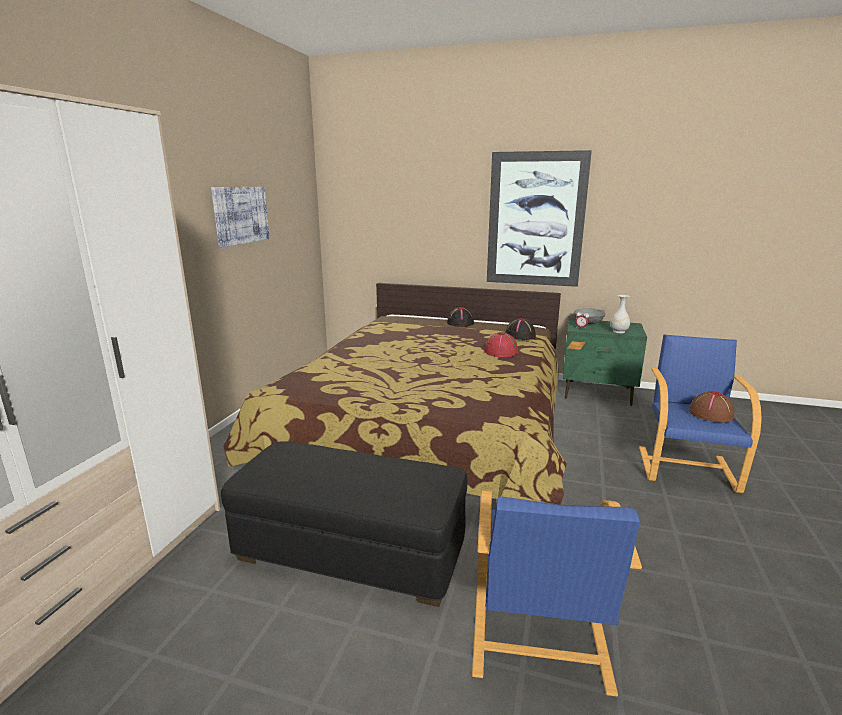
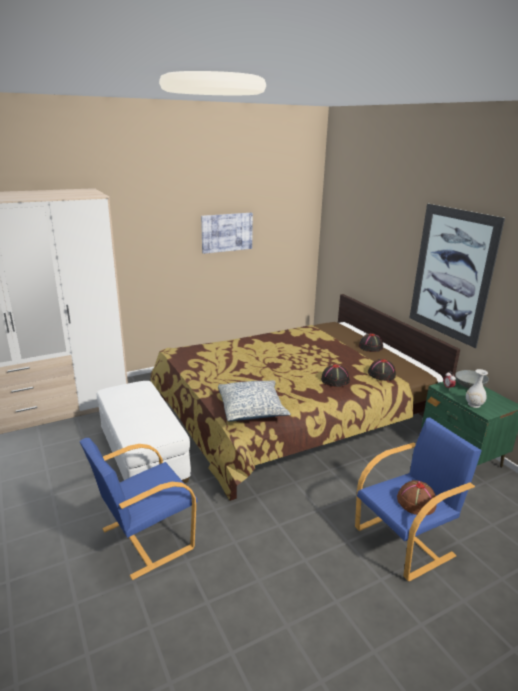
camera: 45 degrees right, 5 degrees up
(351, 551) = (143, 454): black ottoman -> white ottoman
(498, 401) = (252, 409): none -> pillow
(501, 351) = (335, 380): red hat -> black hat

